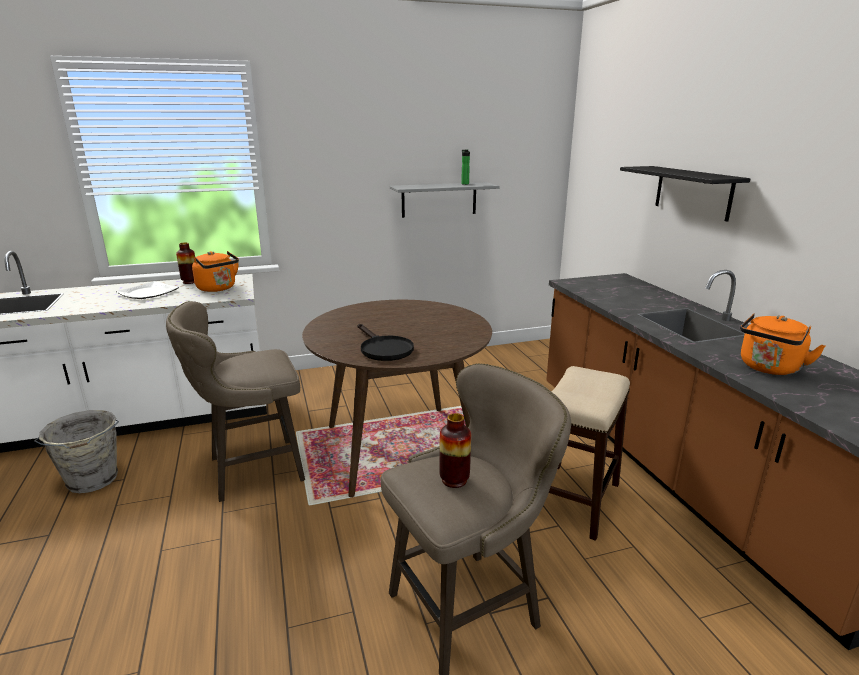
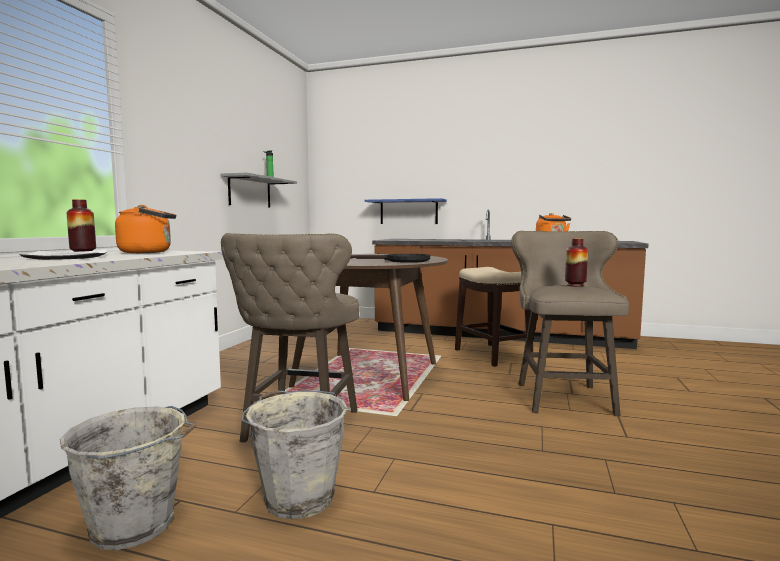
camera: 55 degrees left, 15 degrees down
(141, 520) = (298, 497): none -> grey bucket
(652, 239) = (408, 212): none -> blue shelf
(693, 192) = (437, 177): black shelf -> none

